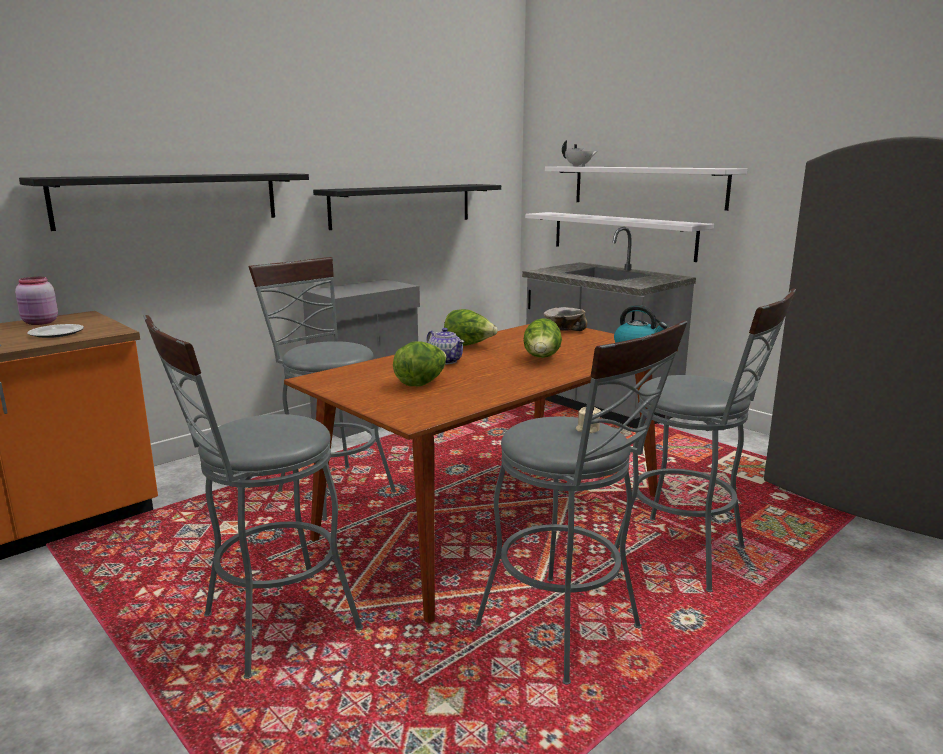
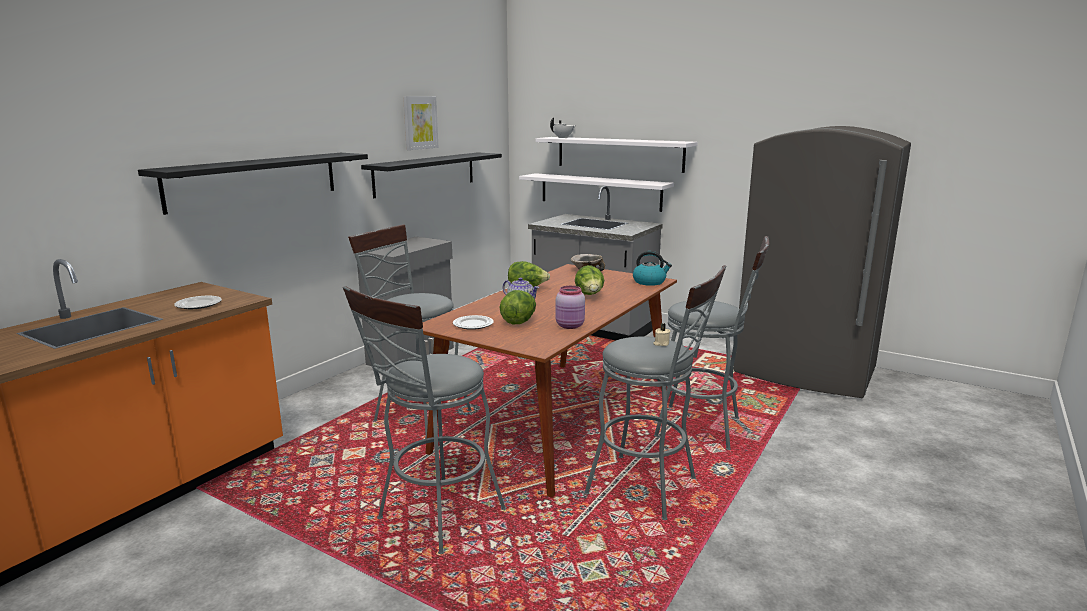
camera: 15 degrees left, 0 degrees up
(40, 323) = (167, 296): pink jar -> pink jar (570, 326)
(361, 382) = (473, 325): none -> plate
(396, 143) = (420, 122): none -> picture

